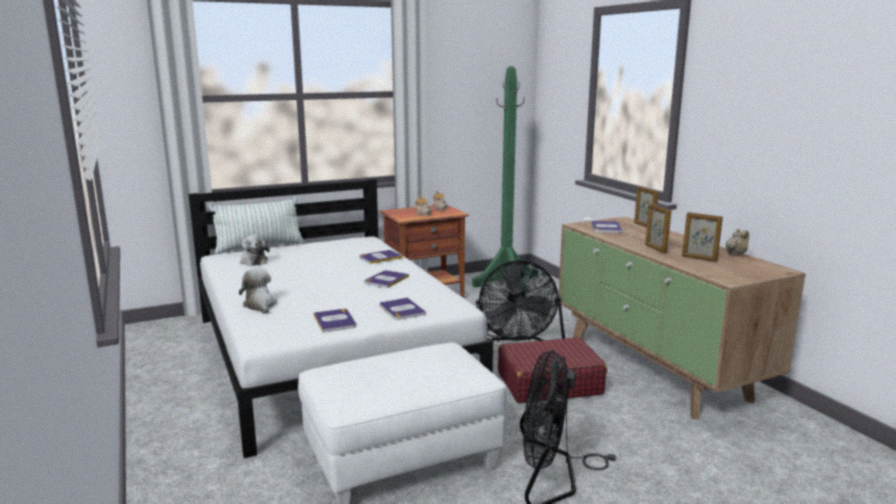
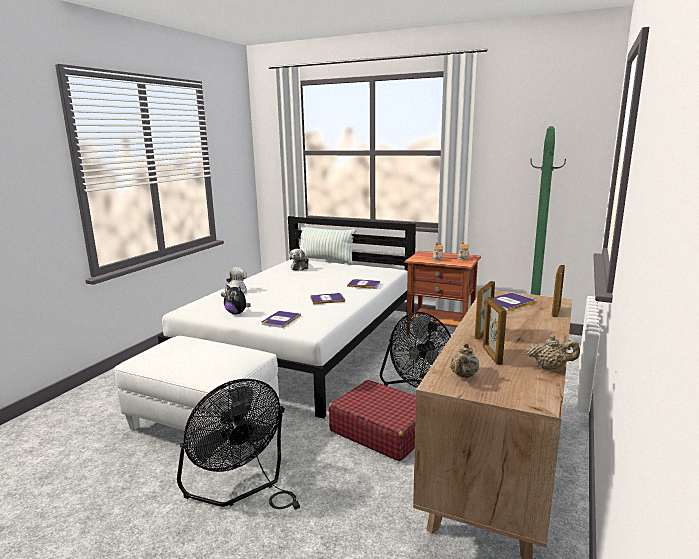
camera: 50 degrees right, 0 degrees up
(335, 321) = (237, 313): book -> plush toy
(724, 273) = (463, 376): none -> beige teapot

